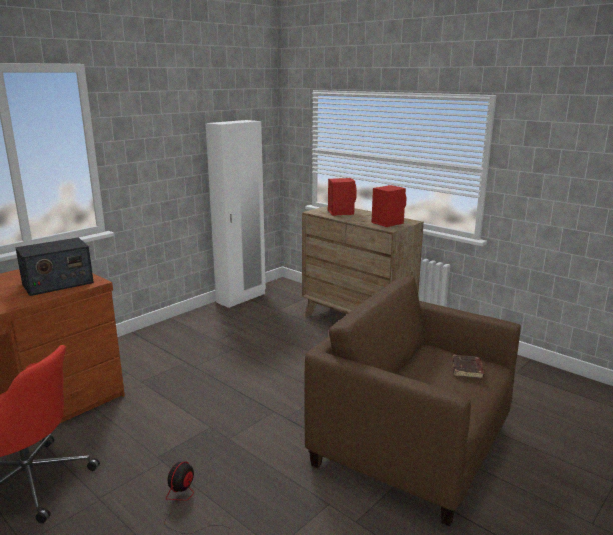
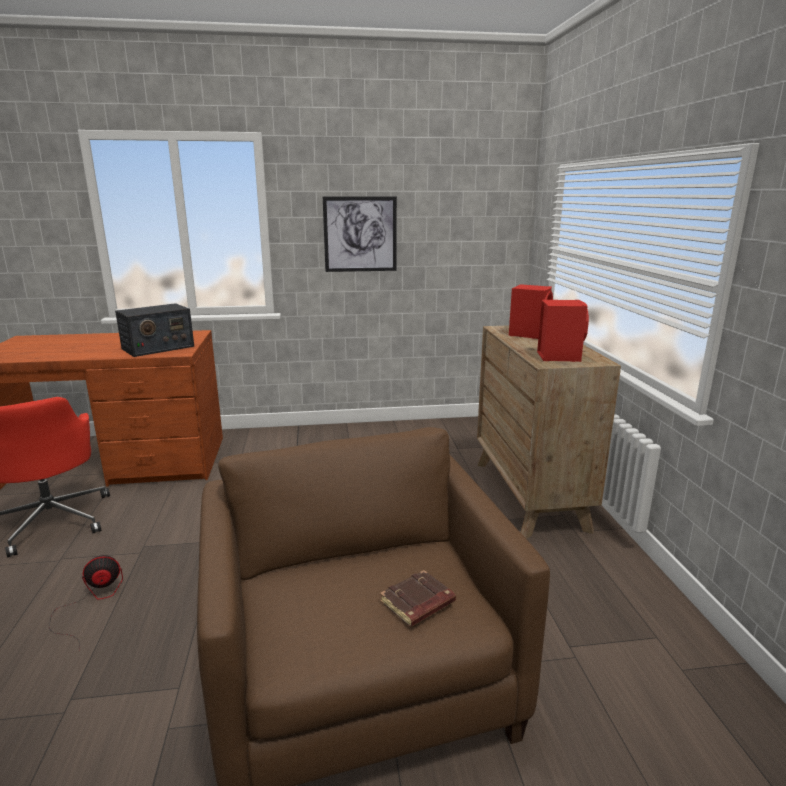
camera: 40 degrees right, 0 degrees up
(57, 283) = (157, 348): radio -> radio turned 45 degrees counterclockwise
(170, 150) = (360, 234): none -> picture
(241, 298) = (439, 424): white wardrobe -> none

